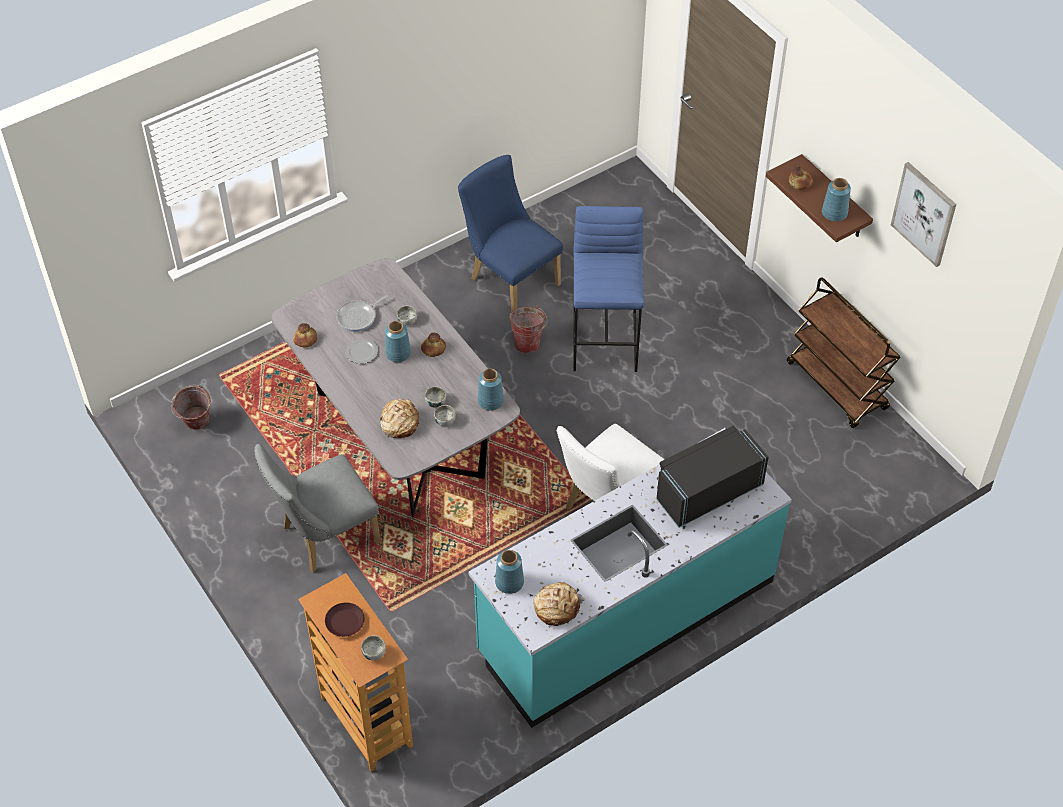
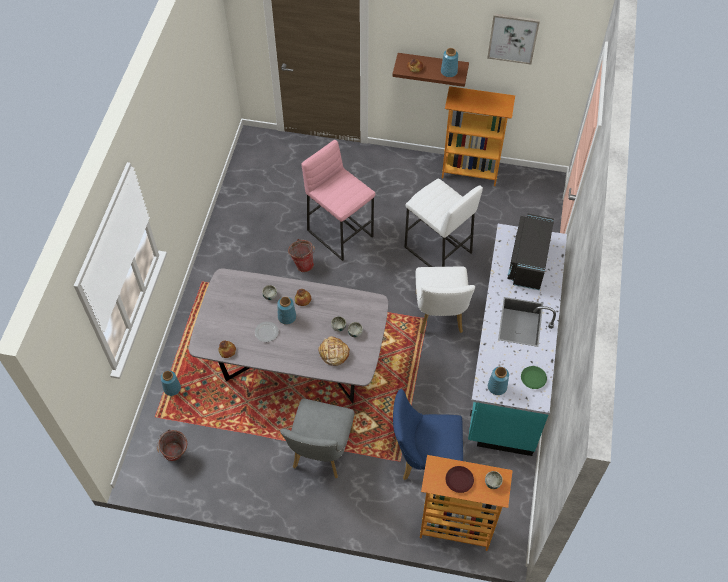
camera: 45 degrees left, 5 degrees up
(358, 317) = (241, 314): frying pan -> none
(491, 401) = (365, 303): blue vase -> blue vase (172, 388)
(510, 278) = (254, 237): blue chair -> blue chair (424, 459)
(556, 607) = (533, 379): bread -> green plate
(606, 341) = (340, 233): blue stool -> pink stool
(691, 440) = (437, 250): none -> white stool
(837, 386) = (470, 171): brown cart -> bookcase

